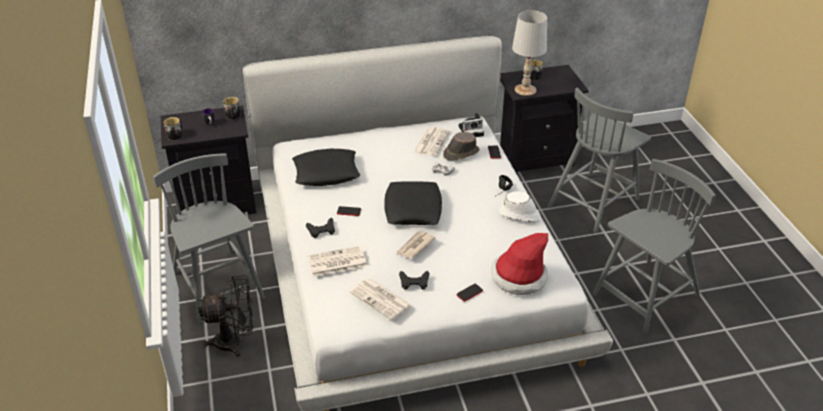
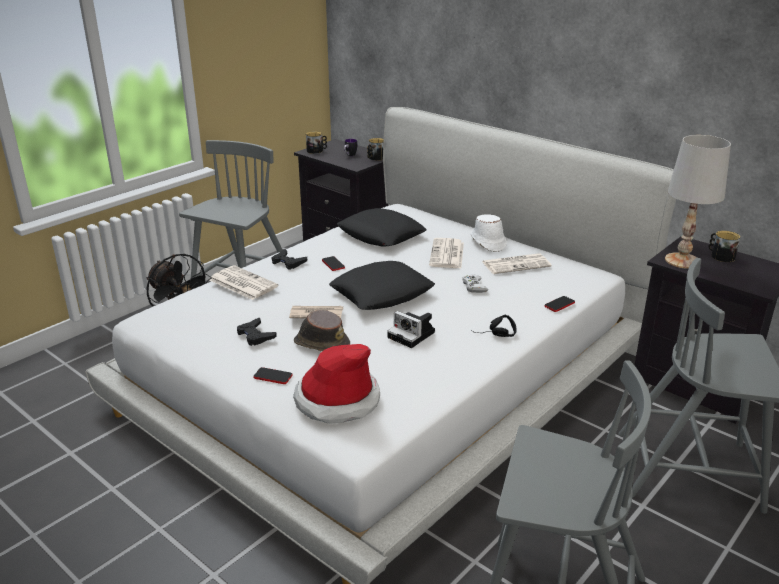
camera: 55 degrees right, 10 degrees down
(381, 299) = (205, 325): newspaper -> newspaper (447, 254)
(460, 153) = (522, 285): brown hat -> brown hat (321, 343)
(472, 130) = (577, 277): camera -> camera (413, 335)
(520, 215) = (462, 361): white hat -> white hat (487, 242)

